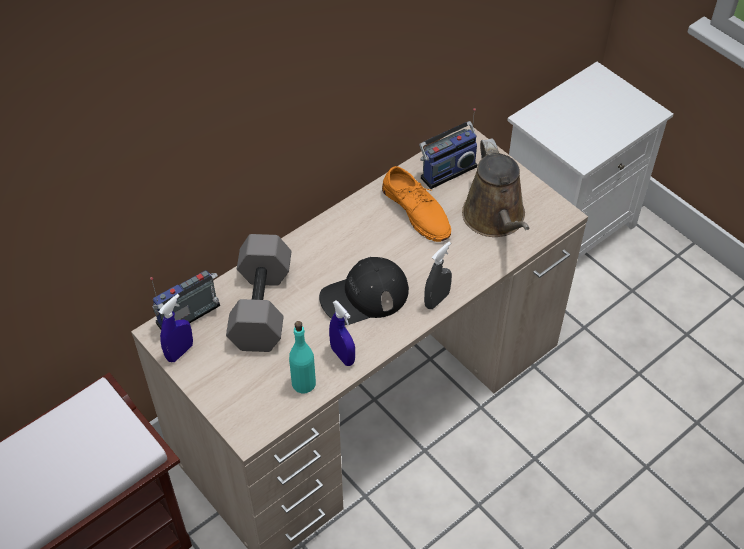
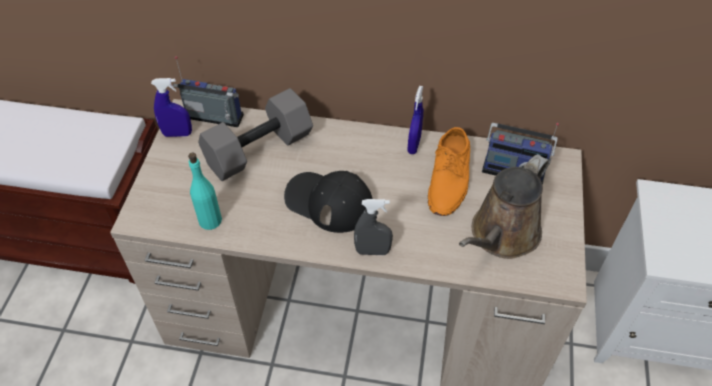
camera: 50 degrees right, 0 degrees up
(342, 355) = (258, 227): blue spray bottle -> blue spray bottle (414, 145)

